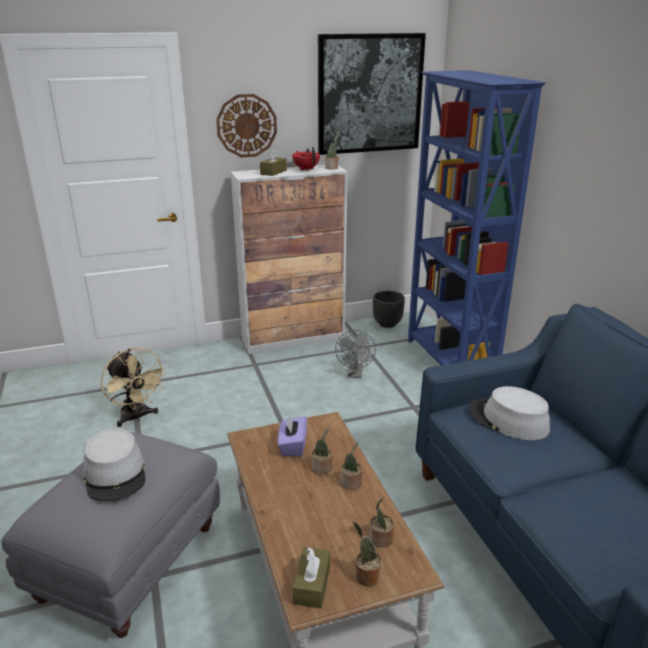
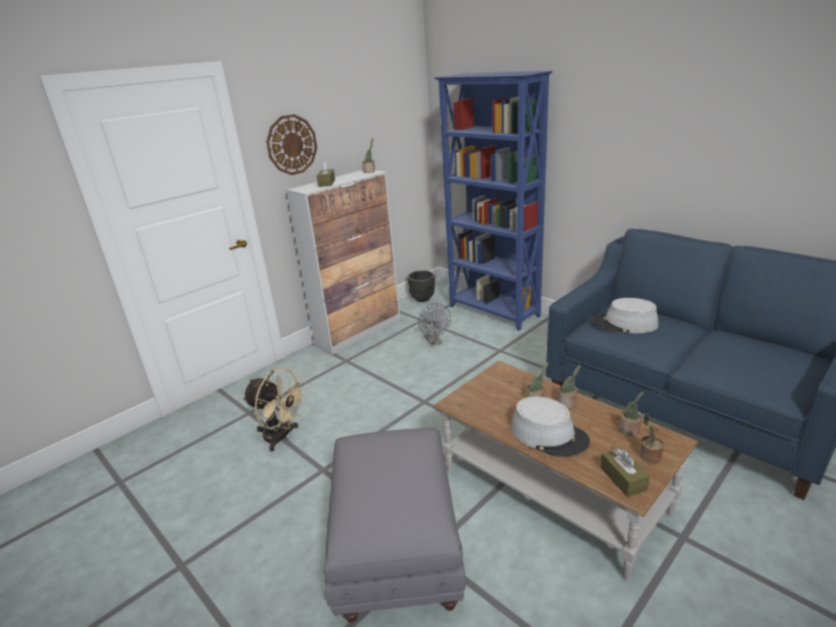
camera: 25 degrees left, 0 degrees up
(115, 474) = (385, 469): grey hat -> grey hat (549, 434)
(292, 446) = (496, 395): purple tissue box -> none
(306, 169) = (350, 176): red teapot -> none
(369, 94) = (381, 104): picture -> none

